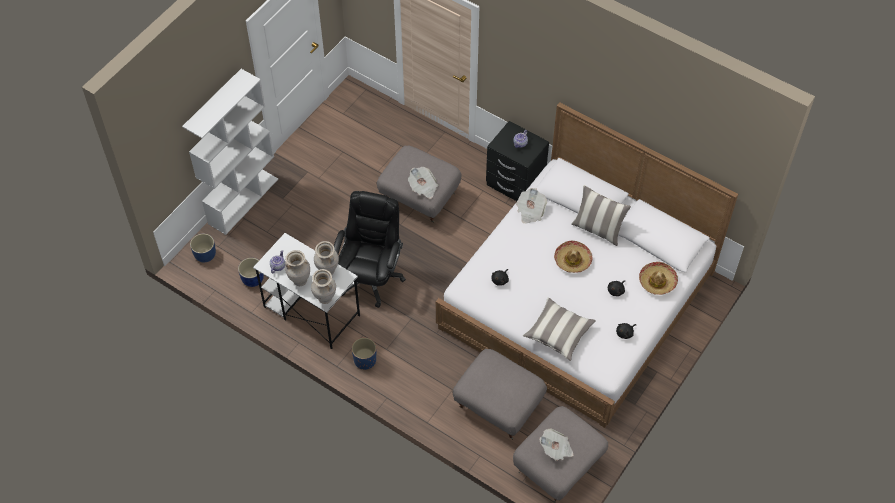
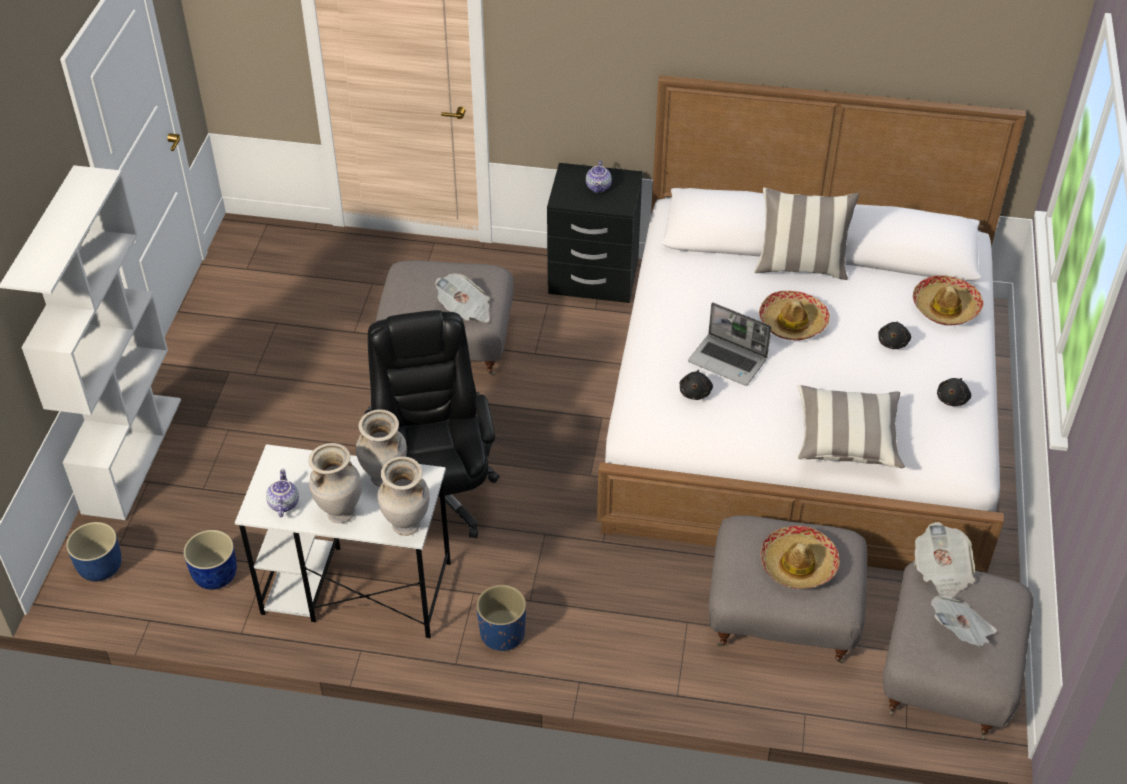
camera: 25 degrees left, 10 degrees down
(502, 386) = (798, 564): none -> hat
(527, 269) = (728, 361): none -> laptop
(530, 211) = (676, 277): newspaper -> newspaper (941, 572)

